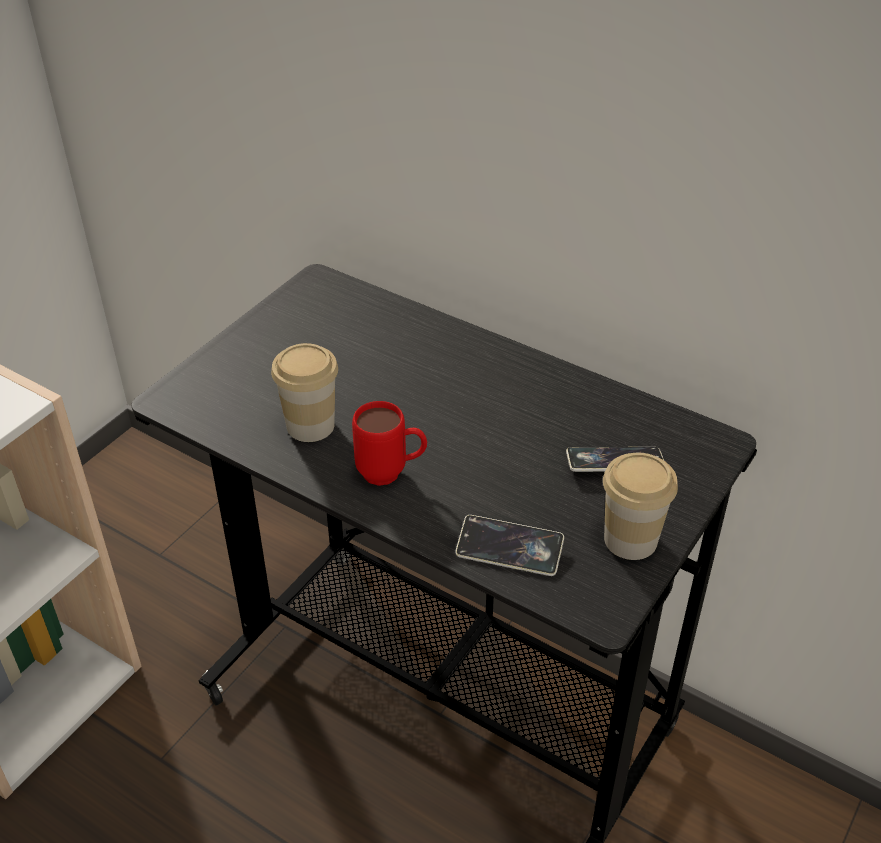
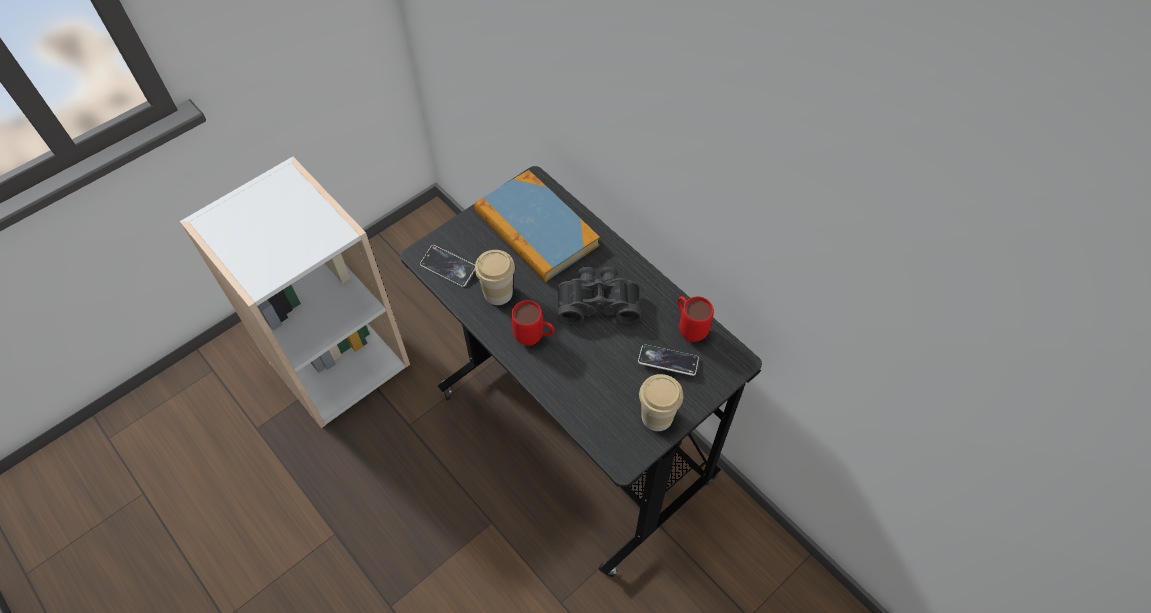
camera: 15 degrees right, 15 degrees up
(342, 336) = (536, 229): none -> book
(474, 408) = (598, 301): none -> black binoculars
(509, 550) = (585, 407): phone -> phone (448, 268)
(627, 416) = (689, 328): none -> red mug

